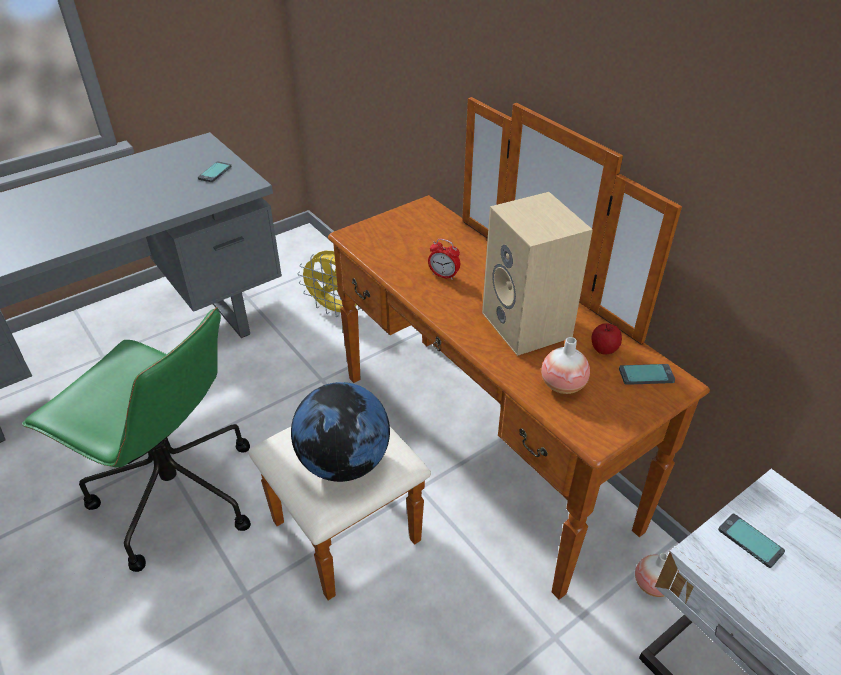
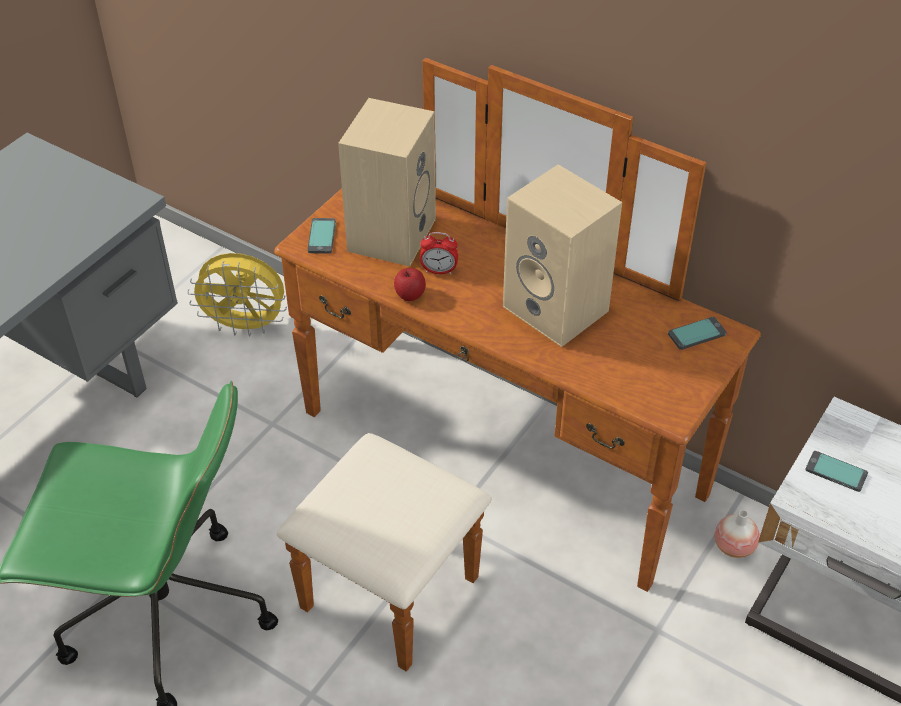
camera: 20 degrees left, 5 degrees up
(215, 172) = (77, 194): phone -> phone (322, 236)
(344, 462) = (399, 513): globe -> none
(420, 242) = (390, 233): none -> beige speaker
(562, 385) = (620, 367): vase -> none
(604, 349) = (645, 316): apple -> apple (410, 295)

